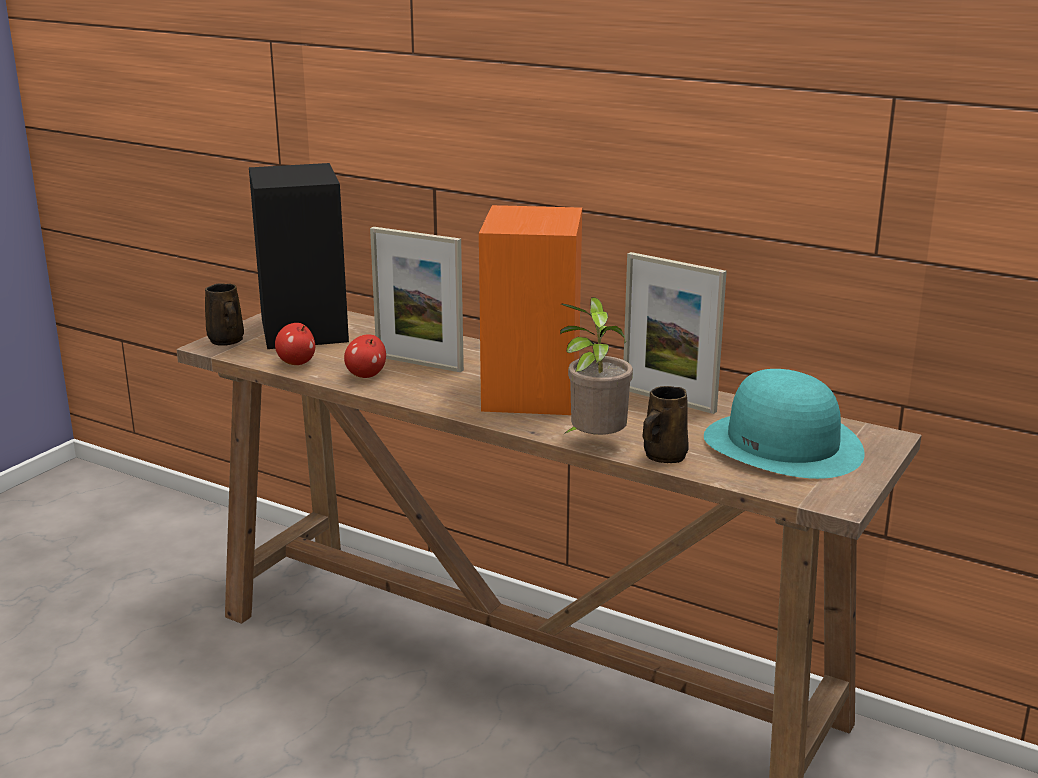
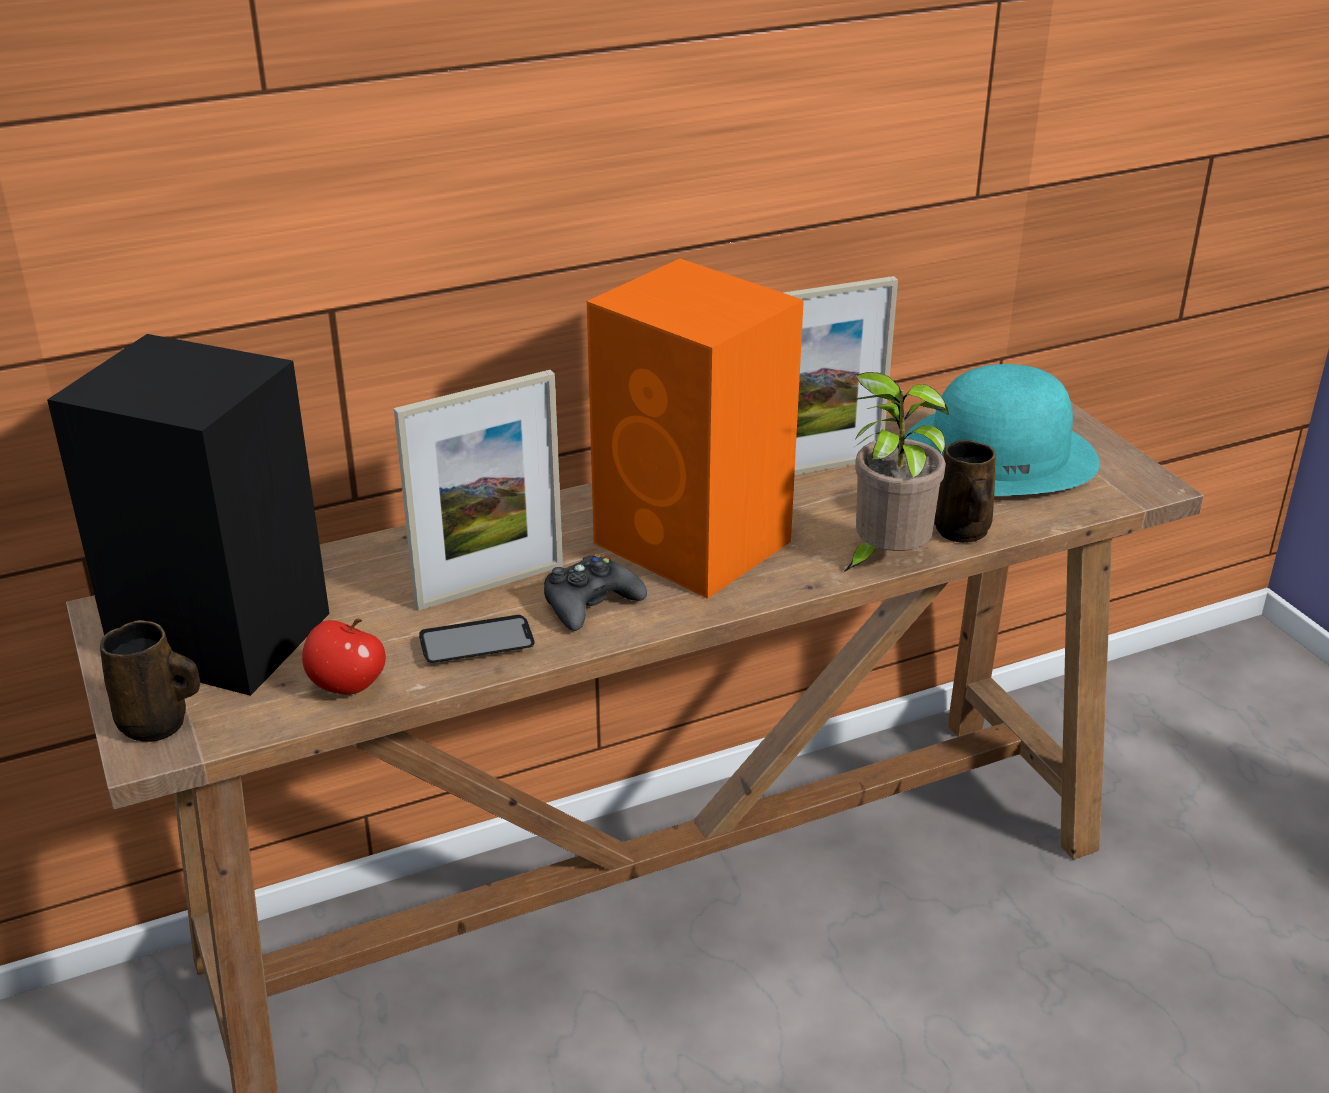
camera: 55 degrees left, 10 degrees up
(366, 375) = (476, 642): apple -> phone
(435, 387) = (590, 603): none -> black game controller

